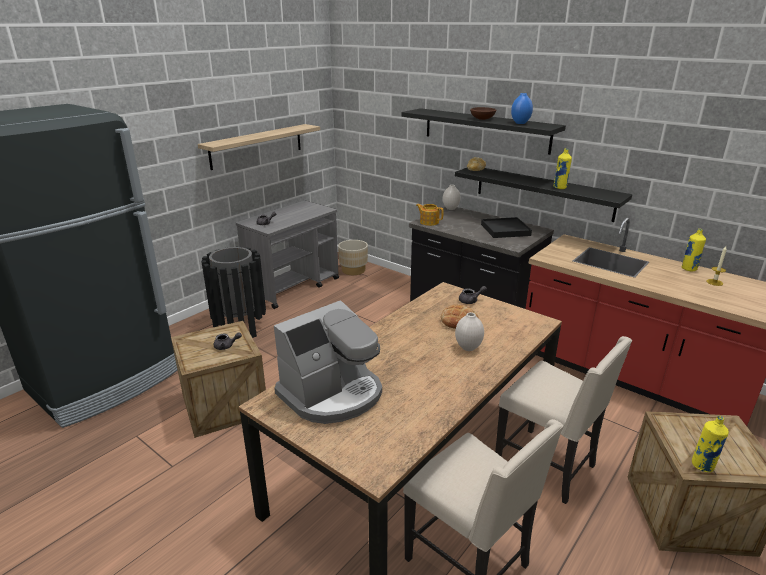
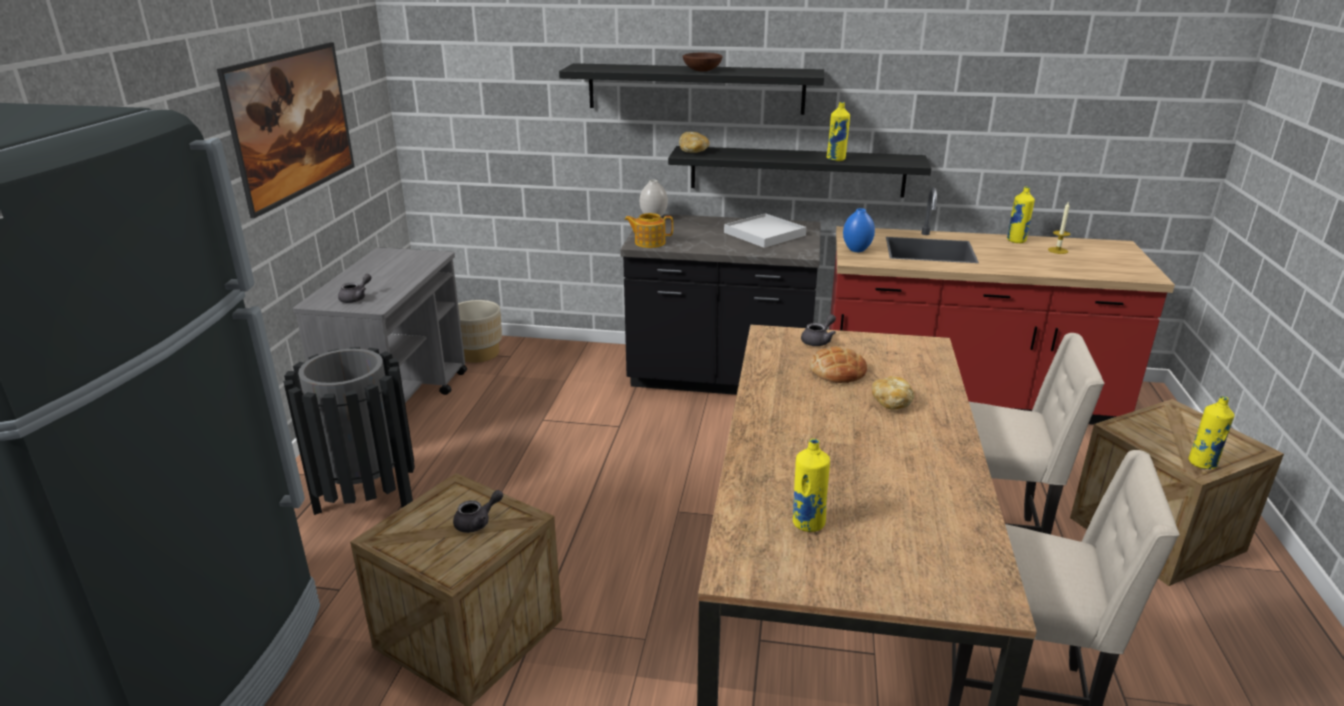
camera: 30 degrees left, 0 degrees up
(257, 146) = (299, 157): shelf -> picture
(332, 394) = (808, 523): coffee machine -> yellow bottle
(468, 347) = (891, 402): white vase -> bread
(505, 230) = (764, 234): black tray -> white tray
(520, 123) = (764, 71): blue vase -> blue vase (856, 250)

